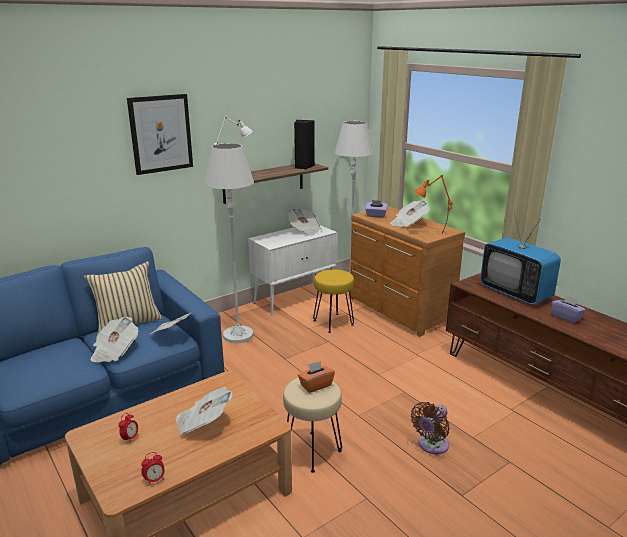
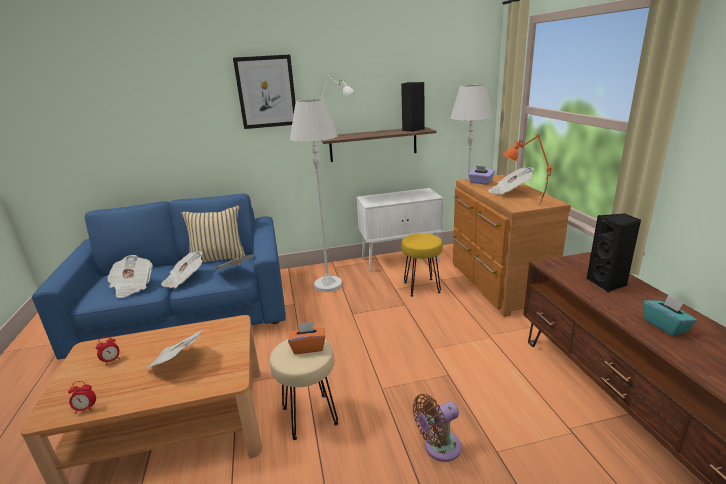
camera: 25 degrees right, 0 degrees up
(304, 230) = (413, 194): newspaper -> newspaper (132, 286)
(515, 293) = (608, 283): television -> black speaker
(566, 317) = (665, 326): purple tissue box -> turquoise tissue box

